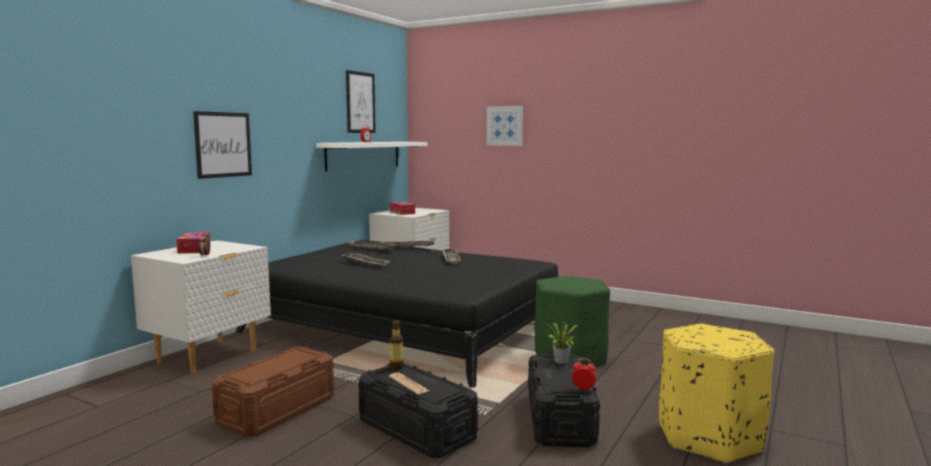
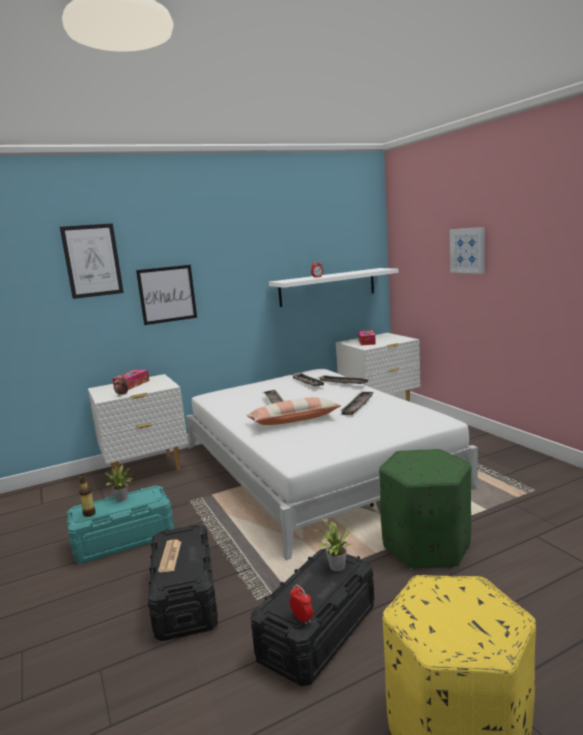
camera: 35 degrees right, 5 degrees up
(274, 361) = (122, 499): none -> potted plant
(277, 410) = (124, 539): brown storage box -> turquoise storage box
(360, 102) = (322, 236): picture -> picture (92, 261)
(396, 367) = (187, 531): bottle -> bottle (89, 514)
(405, 327) = (314, 465): black bed -> white bed
(410, 272) = (293, 420): none -> pillow

